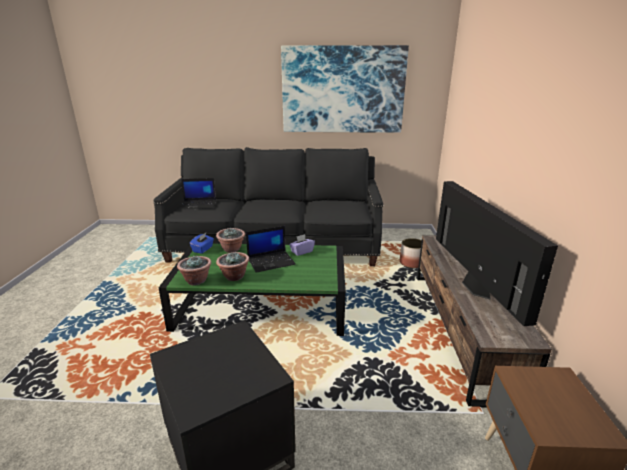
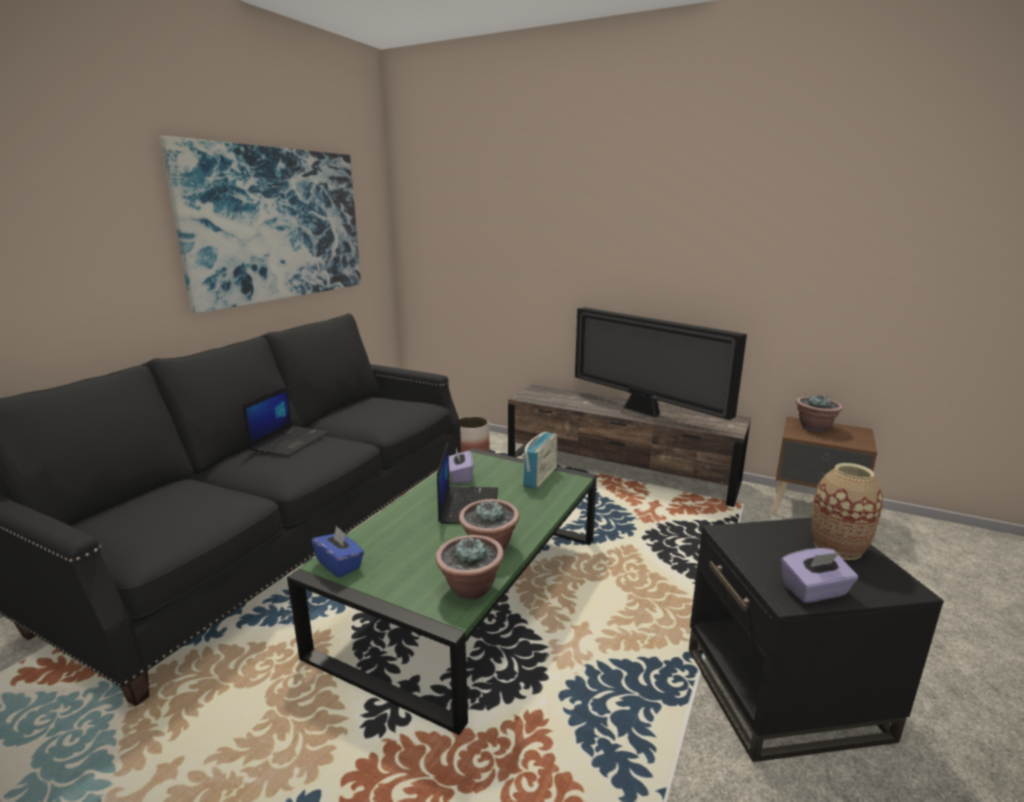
camera: 65 degrees left, 5 degrees down
(177, 367) = (814, 591): none -> purple tissue box
(199, 205) = (152, 517): laptop -> laptop (290, 441)
(232, 249) = (380, 533): potted plant -> potted plant (814, 427)
(239, 380) = (837, 547): none -> vase
(322, 273) = (540, 477): none -> radio
(474, 288) = (644, 412): television -> television turned 150 degrees counterclockwise

